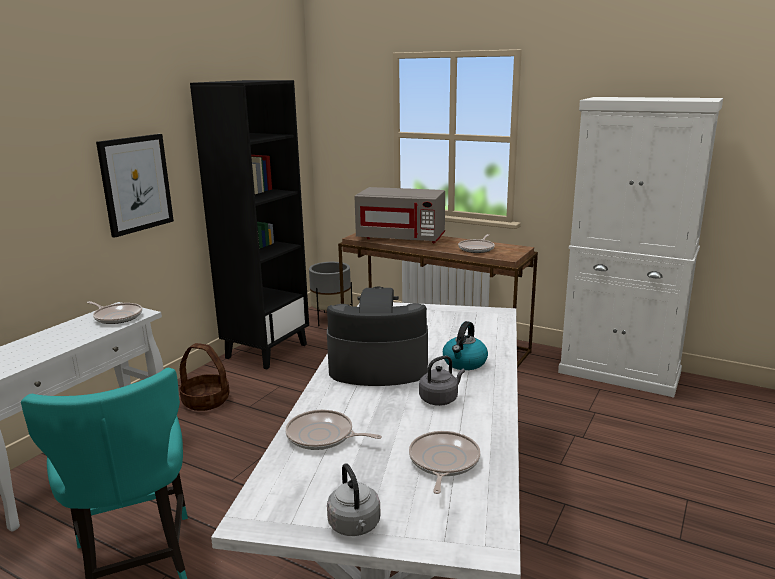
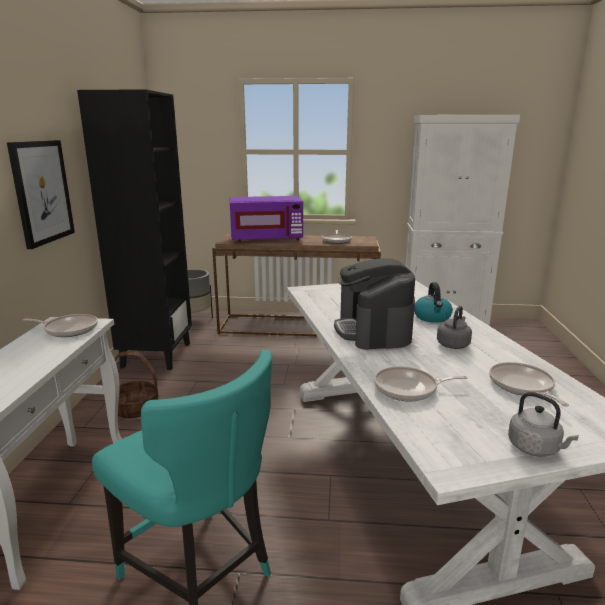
camera: 25 degrees left, 0 degrees up
(377, 366) = (373, 331): coffee machine -> coffee machine turned 75 degrees counterclockwise
(401, 238) = (266, 239): grey microwave -> purple microwave

